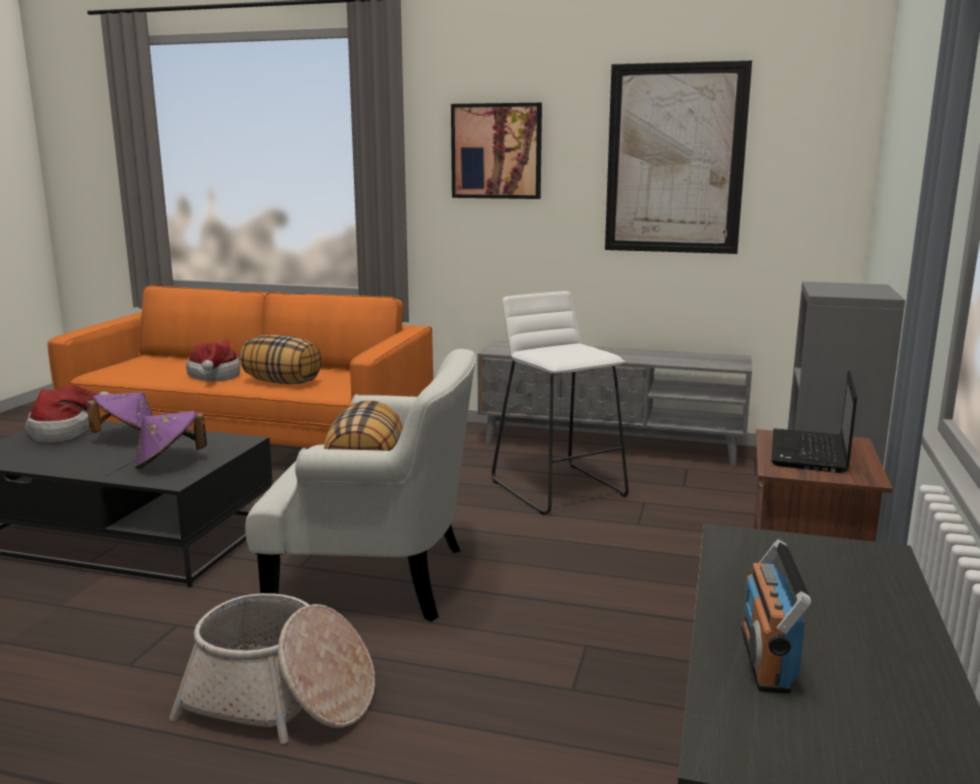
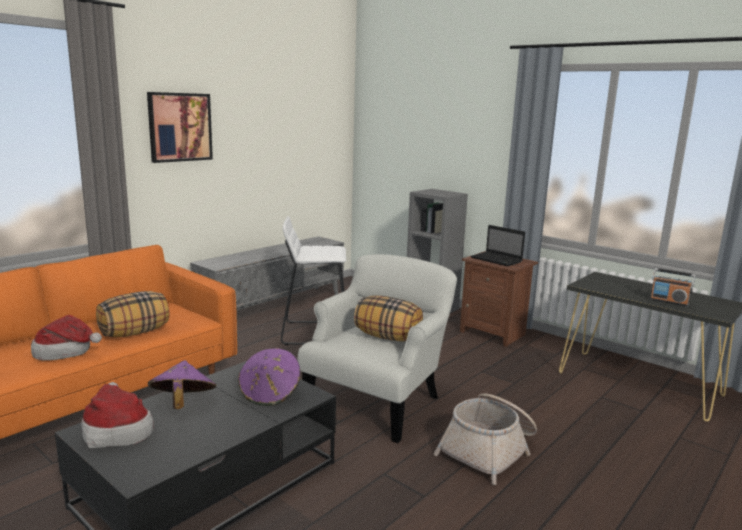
camera: 65 degrees left, 0 degrees up
(675, 159) = (278, 131): picture -> none

